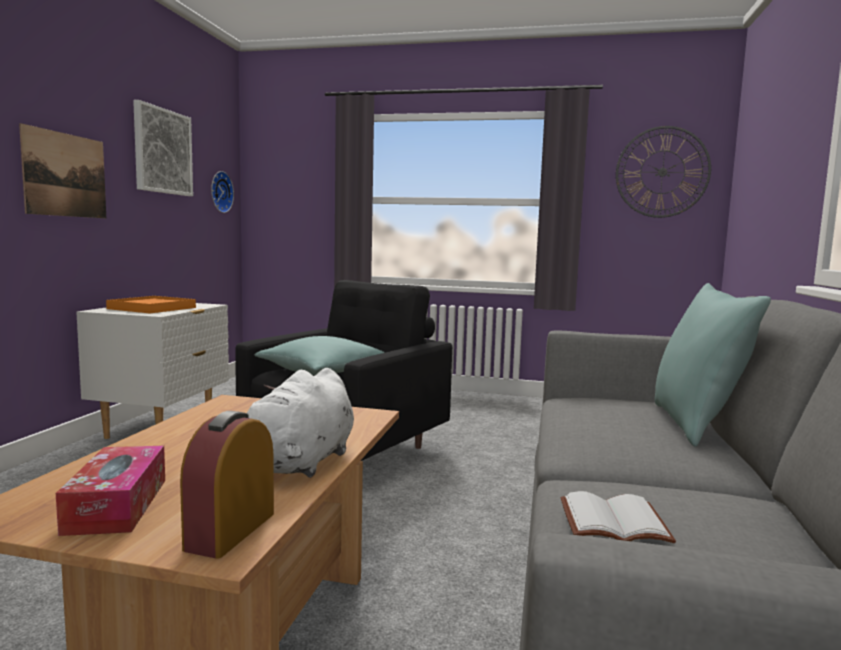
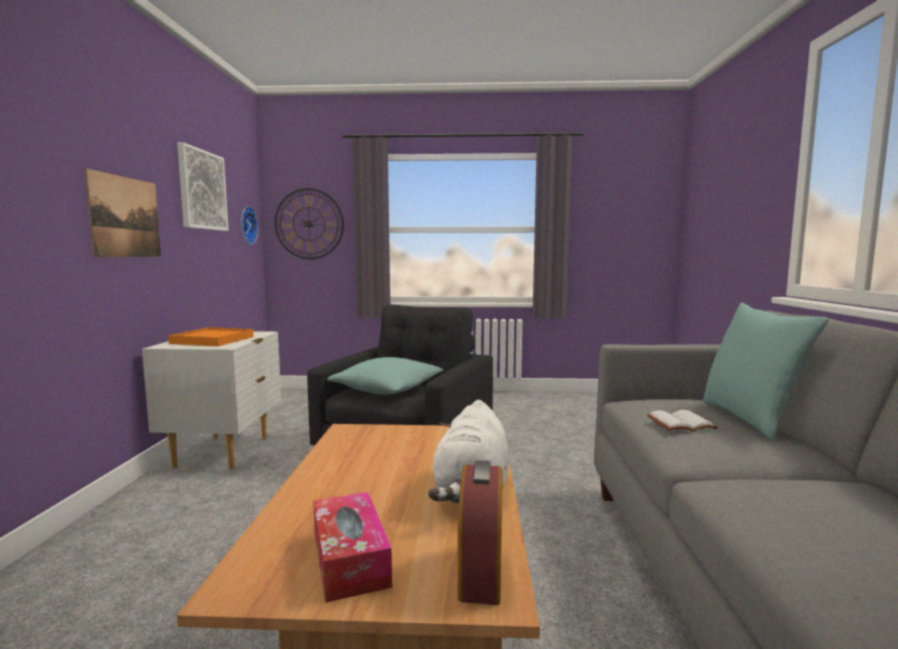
camera: 10 degrees left, 0 degrees up
(612, 523) = (791, 522): white book -> white book (681, 424)
(662, 172) = (630, 203): wall clock -> wall clock (309, 224)

